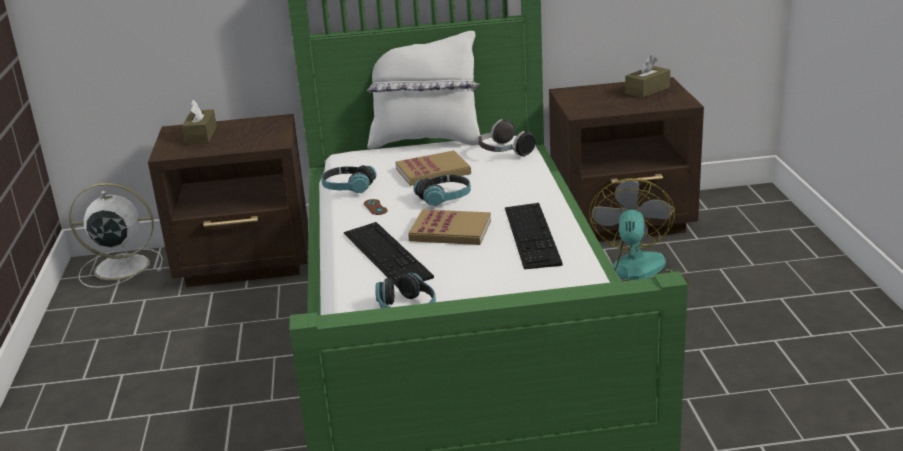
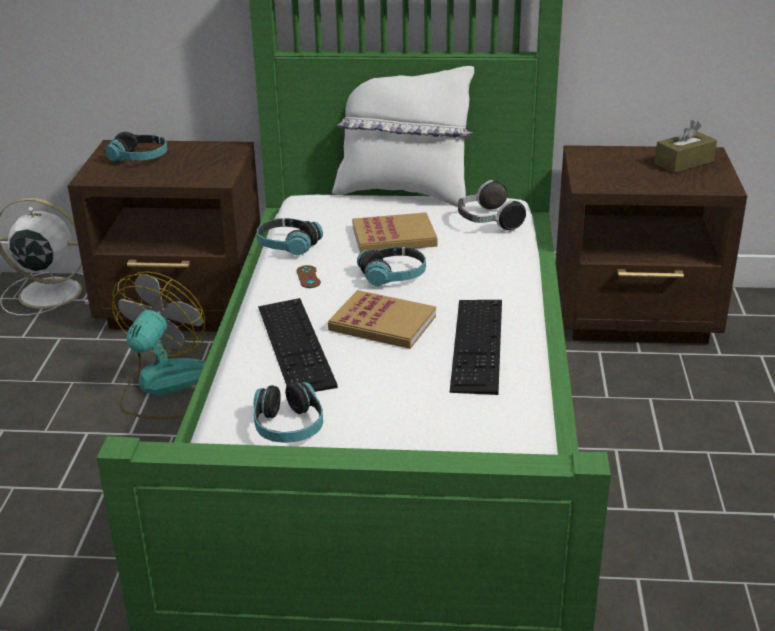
camera: 10 degrees right, 5 degrees up
(201, 135) = (139, 158): brown tissue box -> headphones
(640, 275) = (633, 394): fan -> fan (164, 387)

